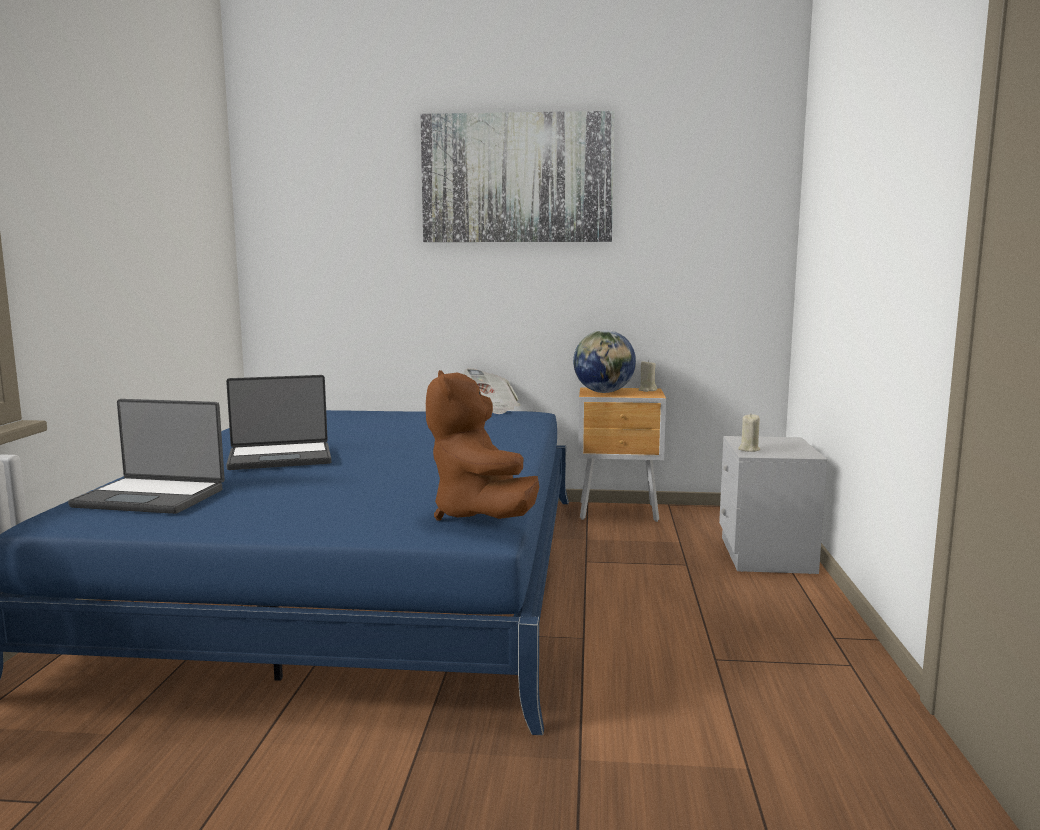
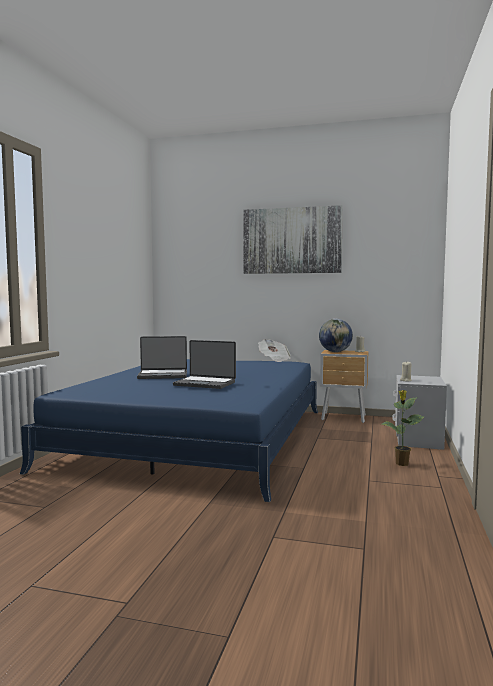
camera: 10 degrees right, 5 degrees down
(152, 497) = (101, 387): laptop -> laptop (205, 383)
(480, 516) = (248, 399): brown plush toy -> none
(759, 613) = (401, 464): none -> potted plant

